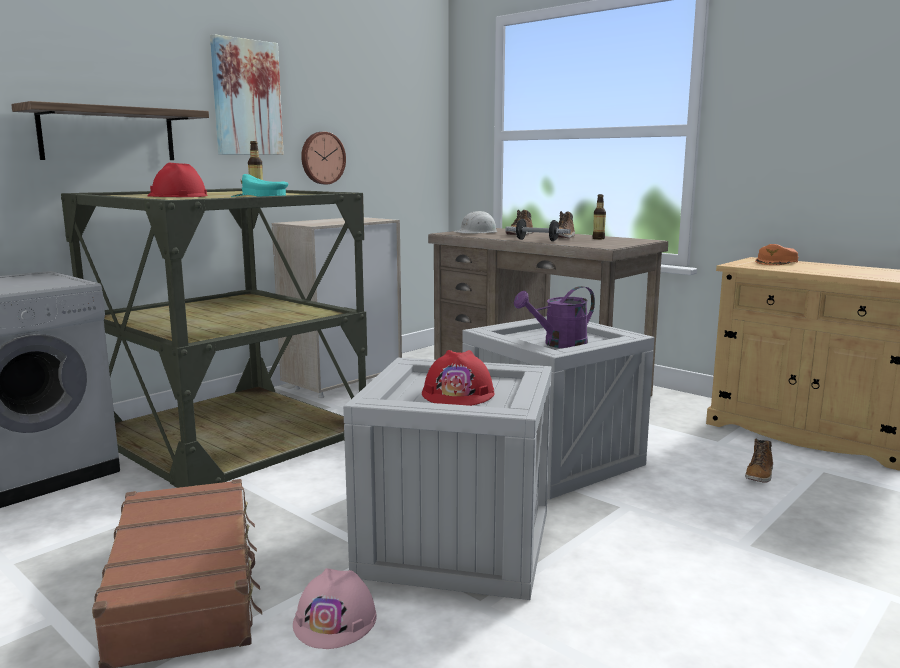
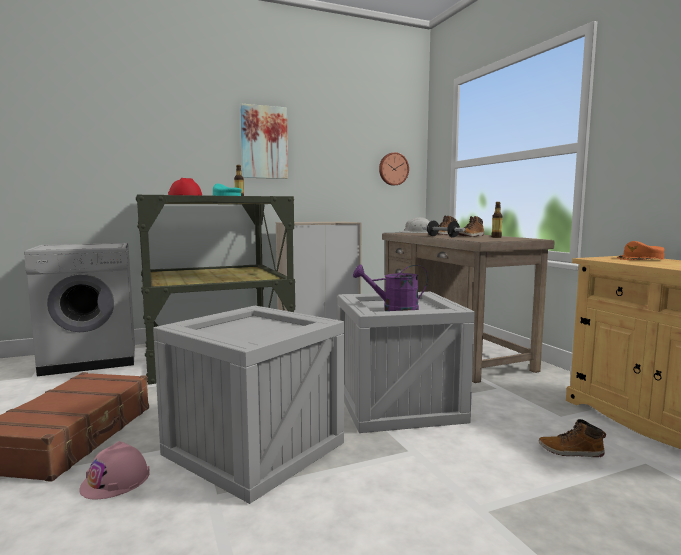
camera: 25 degrees right, 5 degrees down
(108, 134) = (170, 164): shelf -> none
(322, 158) = (319, 181): wall clock -> wall clock (393, 169)
(458, 394) = (249, 331): red hard hat -> none
(759, 474) = (571, 452): boot -> boot turned 45 degrees clockwise

